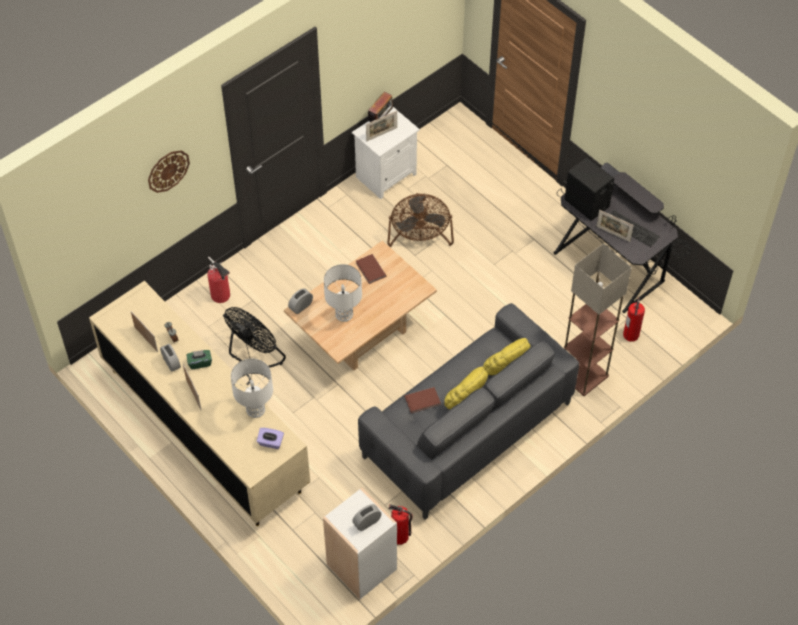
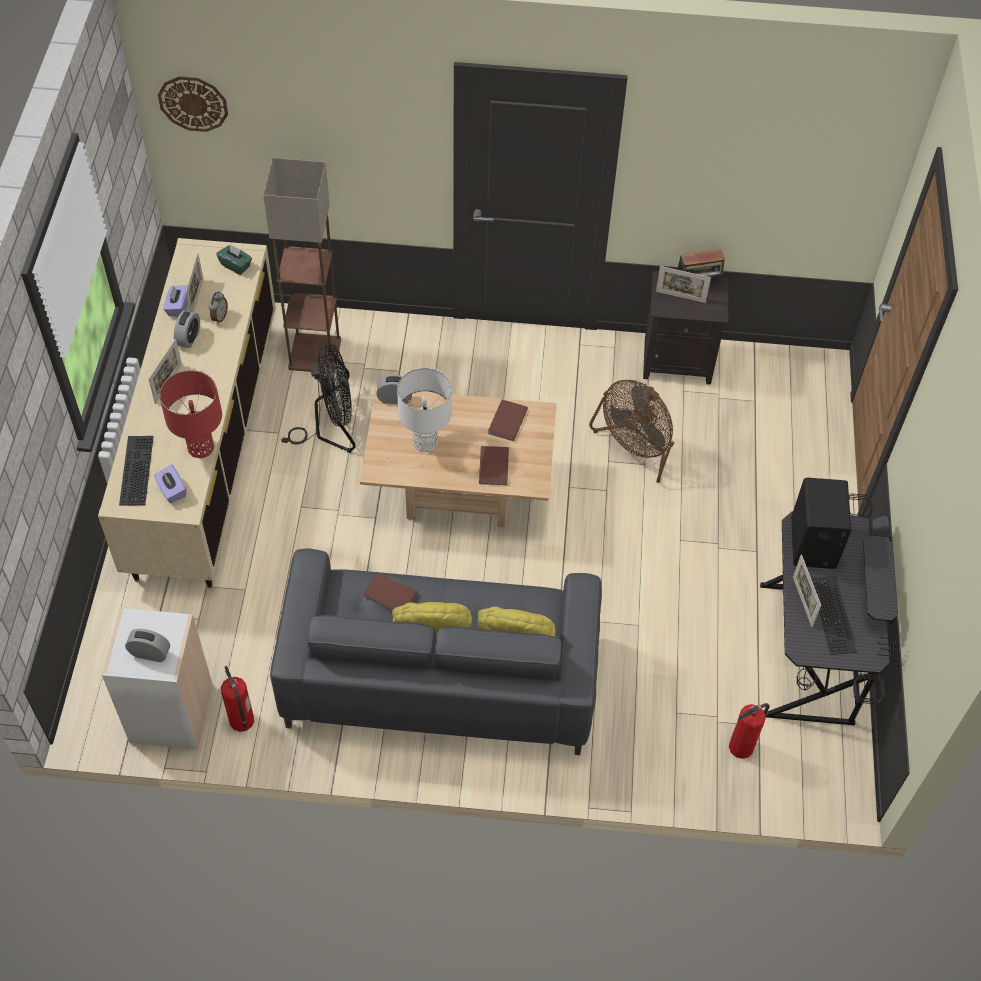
camera: 45 degrees right, 0 degrees up
(142, 352) = (178, 307): none -> purple tissue box
(168, 170) = (349, 131): wall clock -> wall clock (193, 103)
(200, 363) = (212, 360): green tissue box -> green tissue box (236, 265)
(221, 296) = (376, 344): fire extinguisher -> none
(237, 450) = (135, 469): none -> keyboard
(255, 410) = (200, 447): white table lamp -> red table lamp
(386, 174) = (678, 360): white nightstand -> black nightstand
(393, 296) = (495, 466): none -> brown book
(584, 375) = (632, 741): floor lamp -> floor lamp (314, 354)

